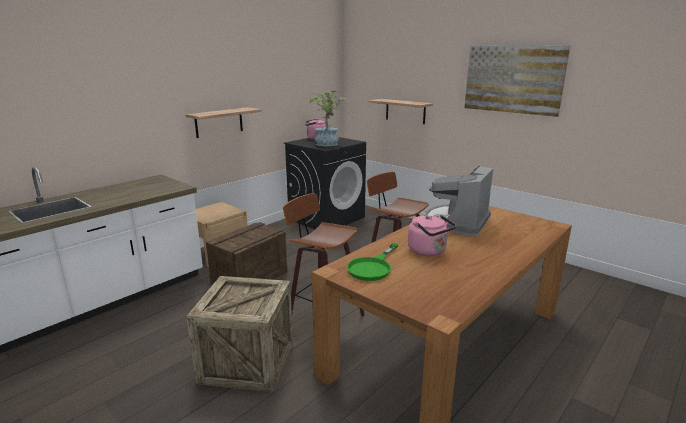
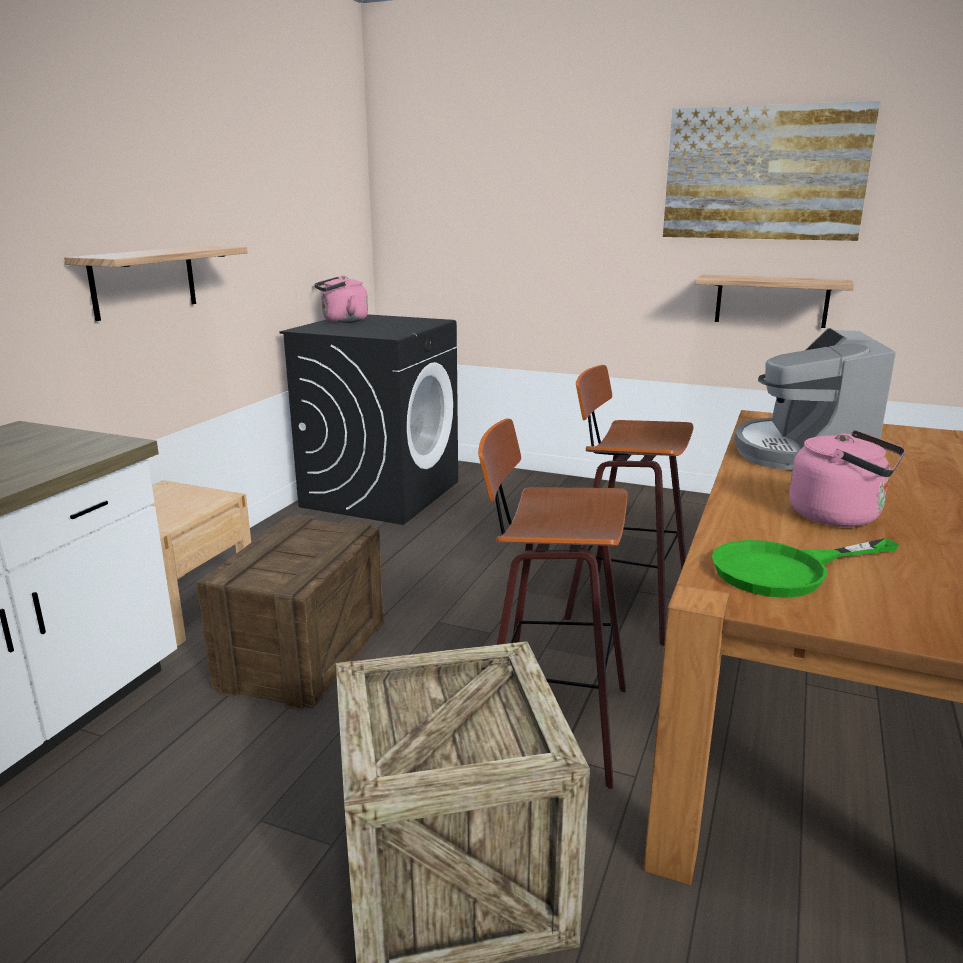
camera: 20 degrees left, 0 degrees up
(328, 144) = (386, 329): potted plant -> none
(373, 267) = (785, 570): green frying pan -> green frying pan turned 60 degrees clockwise
(405, 111) = (527, 253): shelf -> shelf (771, 301)

